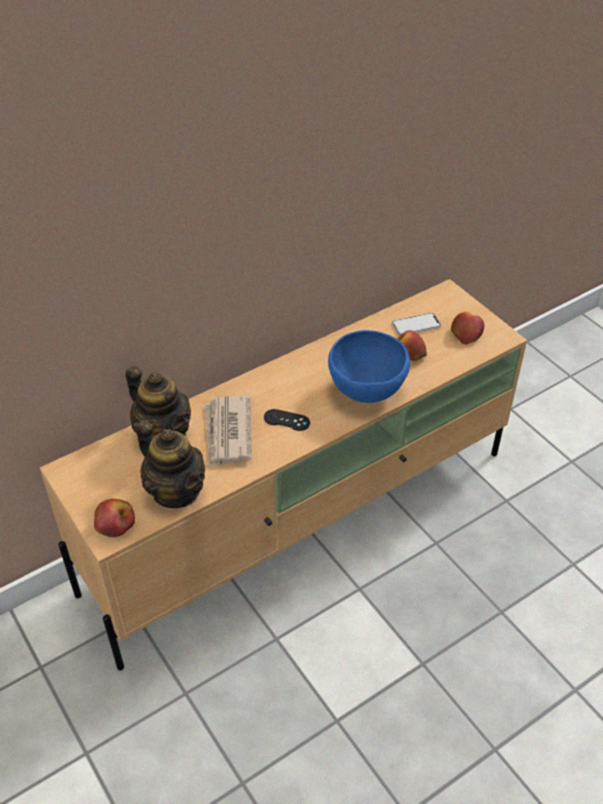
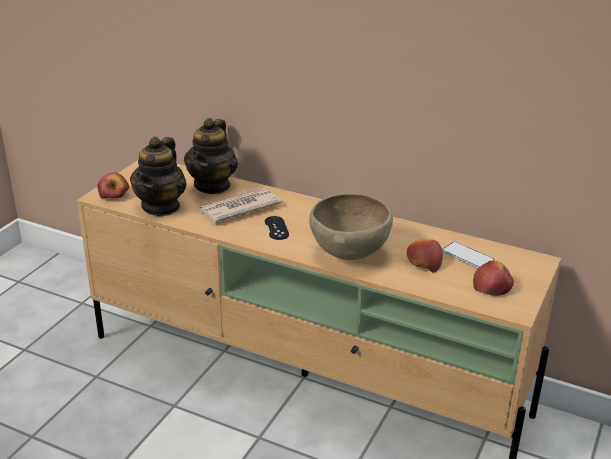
camera: 60 degrees right, 15 degrees down
(366, 391) = (349, 254): blue bowl -> brown bowl

